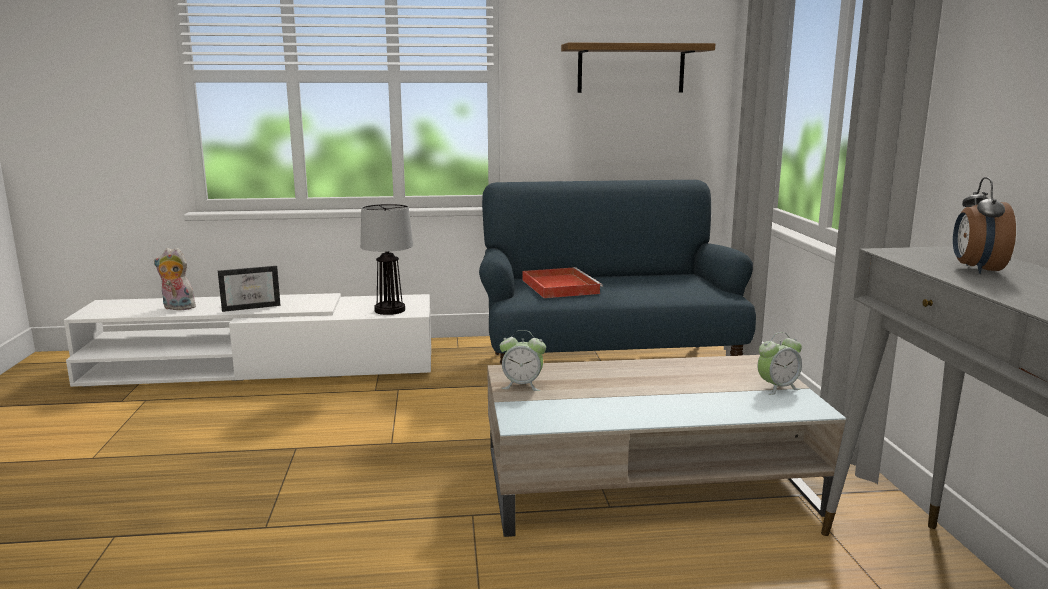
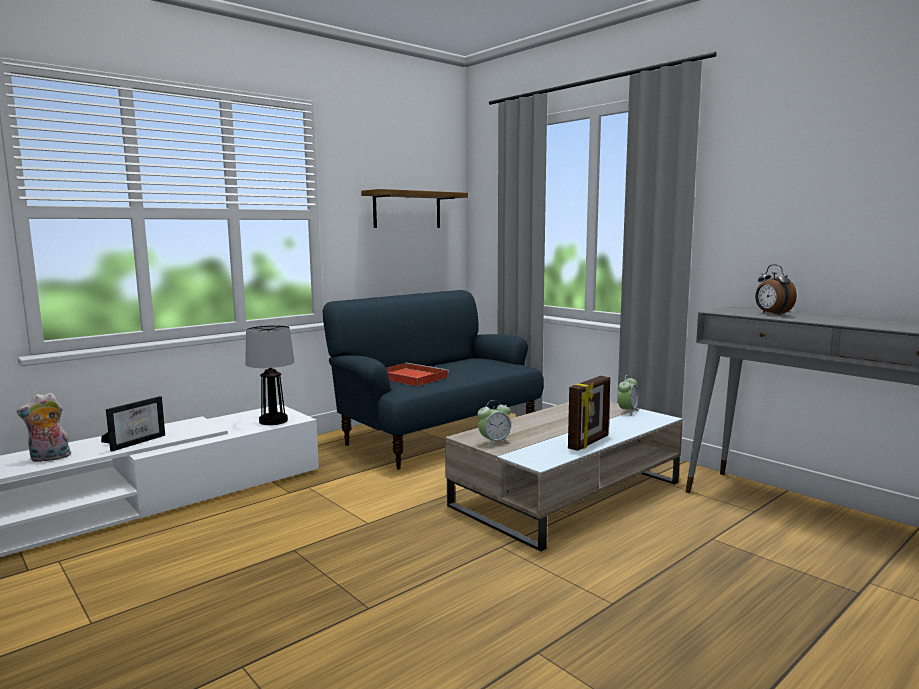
camera: 35 degrees left, 5 degrees down
(633, 416) = (589, 443): none -> picture frame

